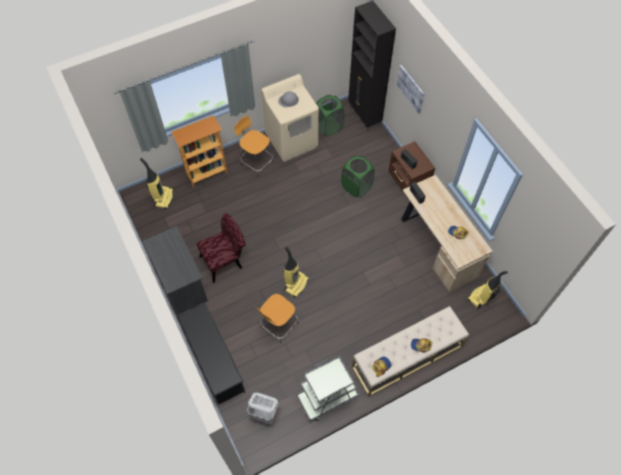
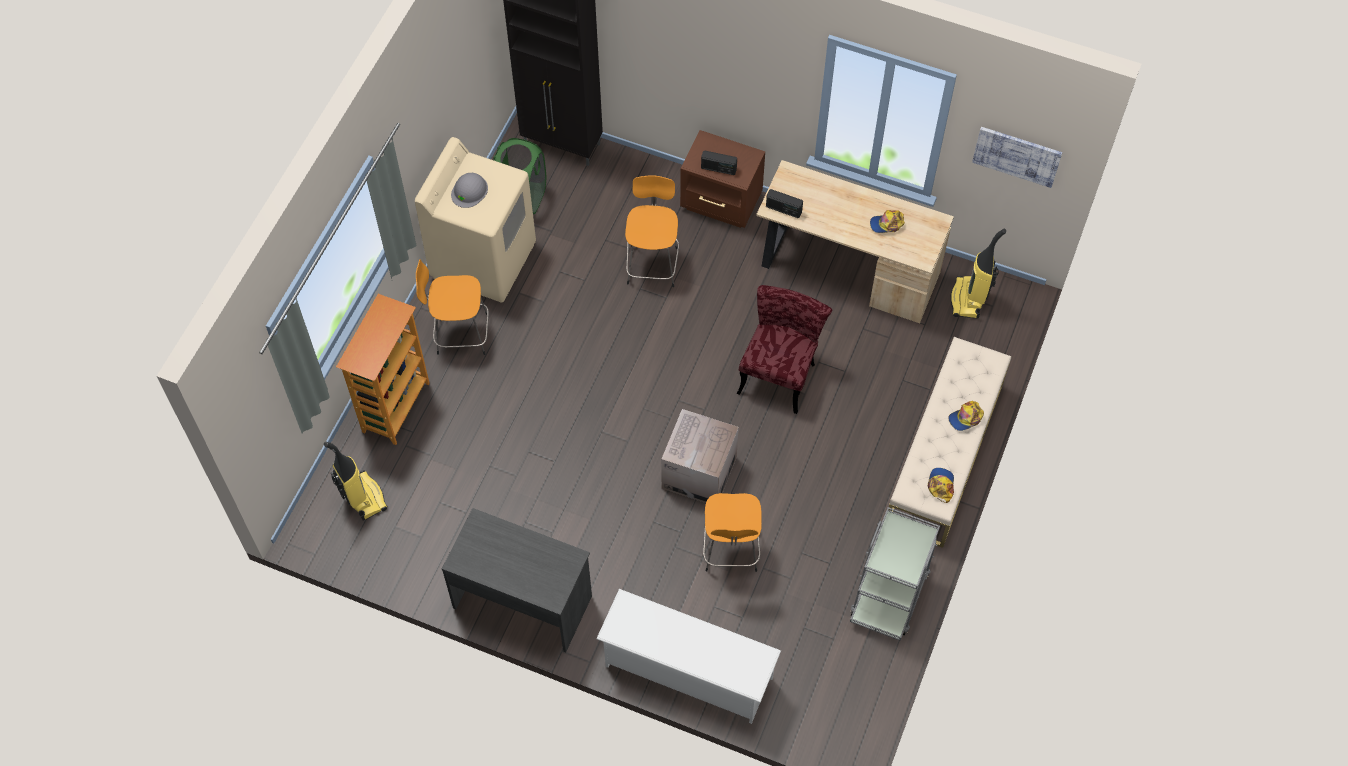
camera: 40 degrees left, 0 degrees up
(214, 361) = (687, 672): black shoe rack -> white shoe rack
(225, 260) = (560, 517): red chair -> red chair (780, 371)
(265, 415) = (829, 684): white laundry basket -> none
(295, 284) = (699, 472): vacuum cleaner -> cardboard box
(356, 187) = (652, 263): green laundry basket -> orange stool
(411, 88) = (659, 50): picture -> picture (1017, 155)

